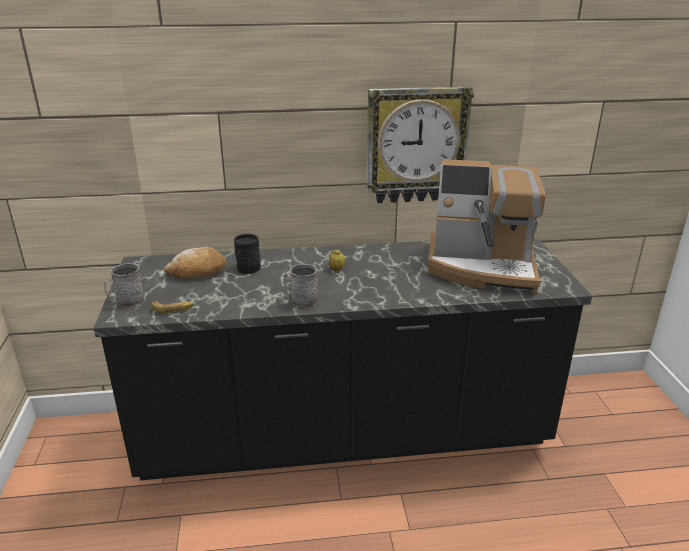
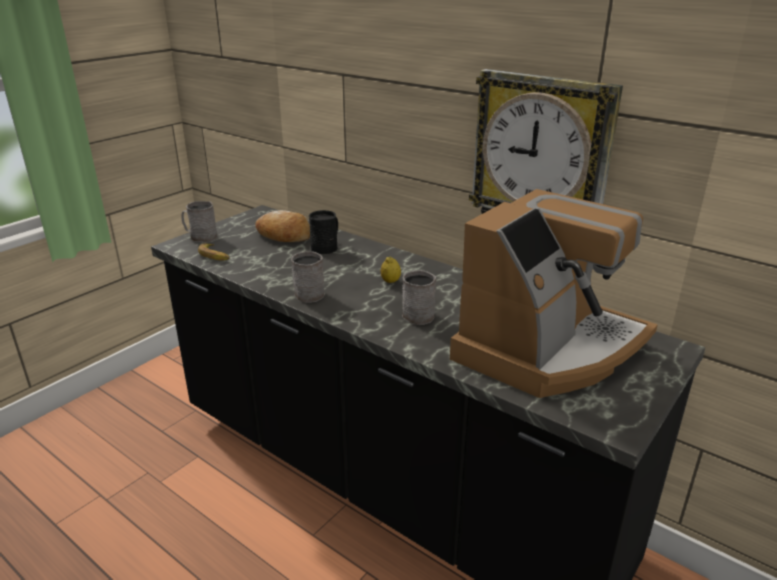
camera: 45 degrees right, 0 degrees up
(388, 281) = (415, 314): none -> grey mug
(482, 266) = (548, 348): coffee machine -> coffee machine turned 105 degrees counterclockwise

